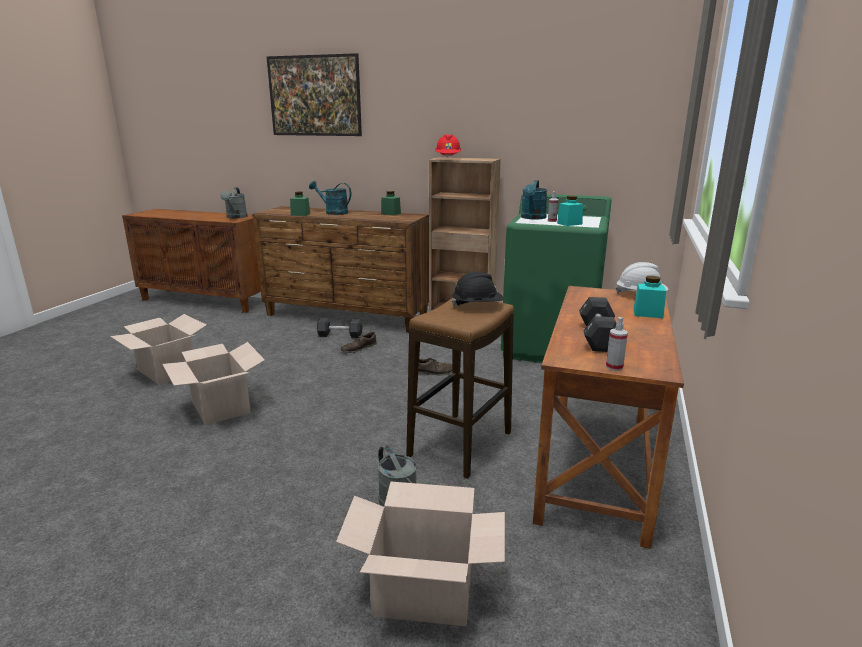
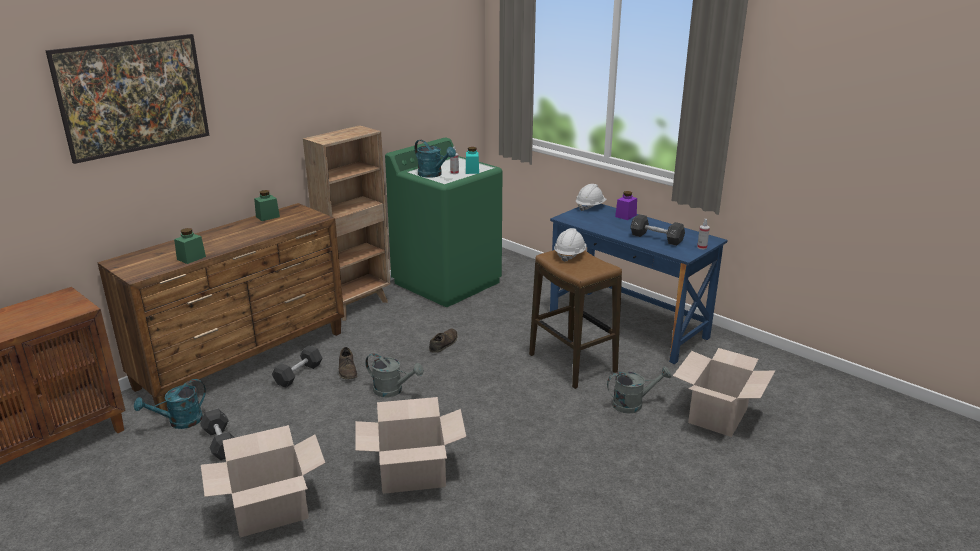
camera: 65 degrees left, 5 degrees up
(236, 217) = (54, 305): grey watering can -> grey watering can (393, 390)
(241, 337) = (221, 442): none -> grey dumbbell
(333, 212) = (210, 240): turquoise watering can -> turquoise watering can (179, 422)
(448, 158) = (330, 138): red hard hat -> none
(477, 306) = (569, 255): black hard hat -> white hard hat
(597, 465) = (627, 325): brown desk -> blue desk
(648, 313) = (625, 216): turquoise jar -> purple jar

